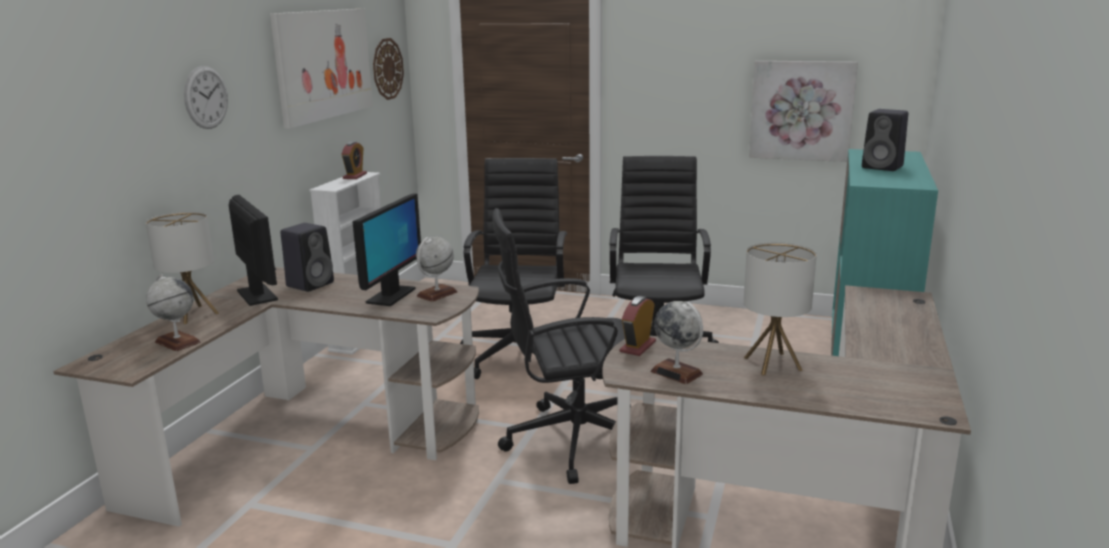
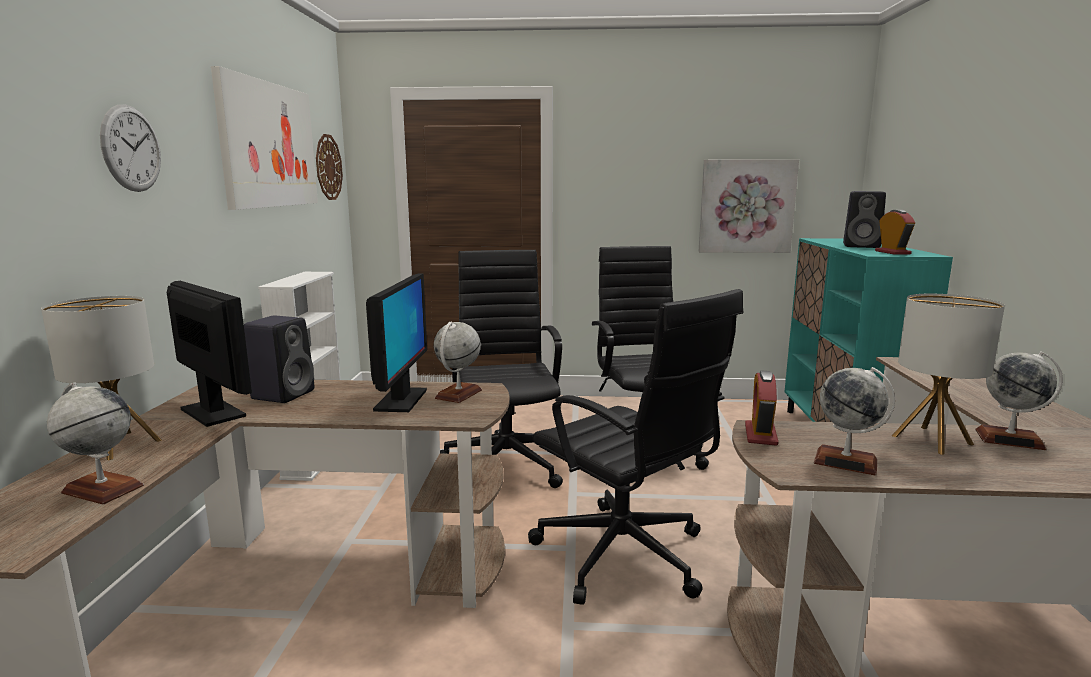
camera: 15 degrees left, 5 degrees down
(355, 176) = (306, 275): alarm clock -> alarm clock (892, 252)
(572, 441) = (625, 557): black office chair -> black office chair turned 105 degrees counterclockwise
(841, 369) = (1009, 439): none -> globe

